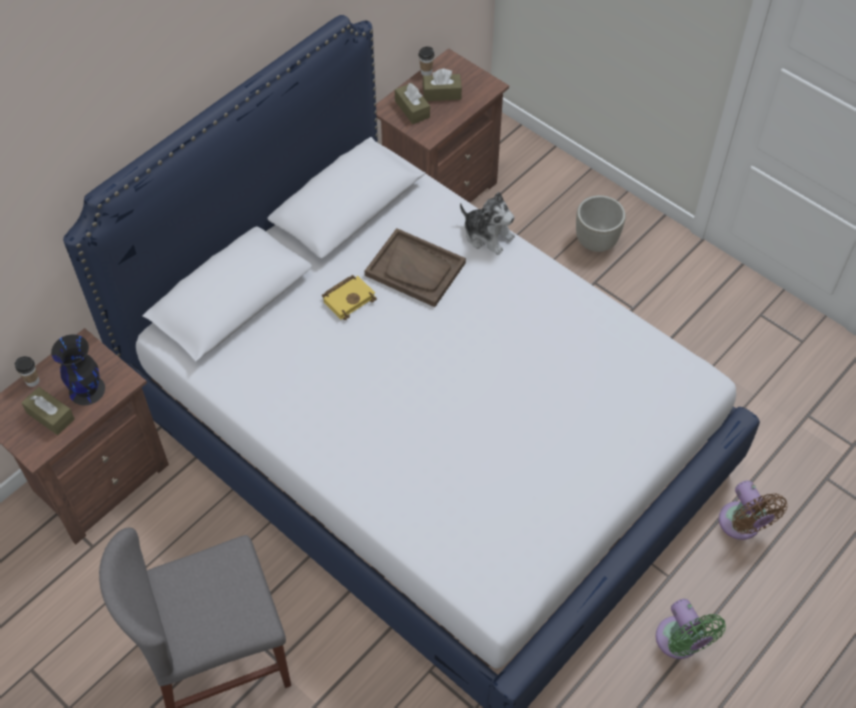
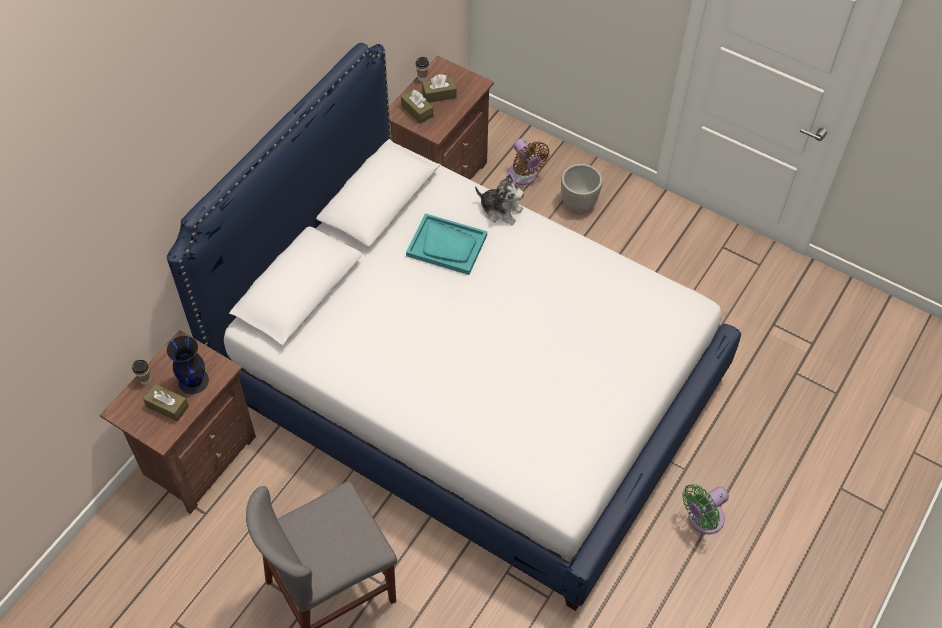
camera: 10 degrees left, 0 degrees up
(349, 298) = (397, 276): yellow book -> none
(415, 269) = (447, 245): brown tray -> turquoise tray
(680, 642) = (702, 519): green fan -> green fan turned 90 degrees clockwise
(742, 525) = (735, 419): brown fan -> brown fan (524, 176)

